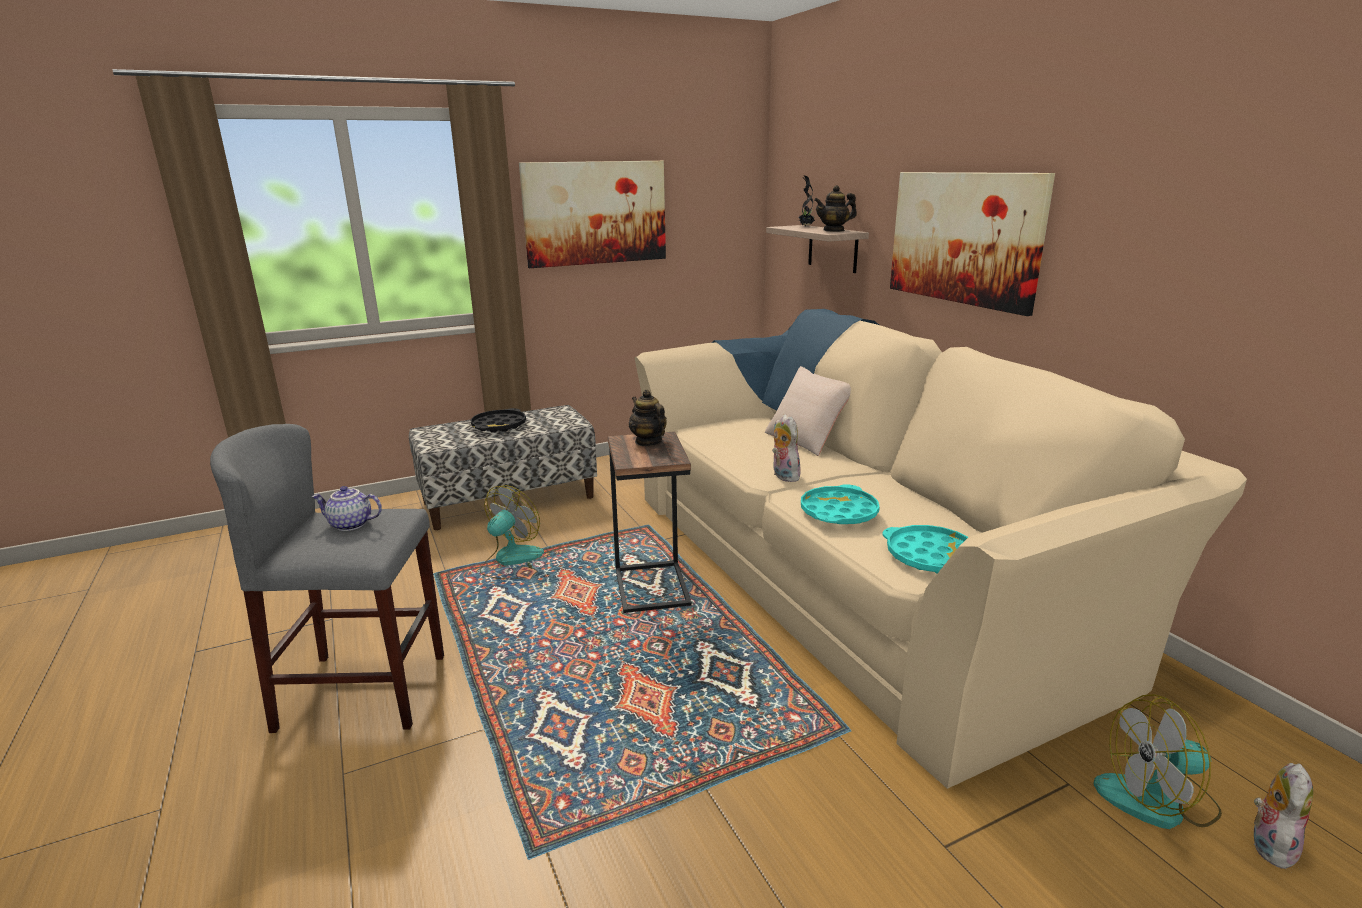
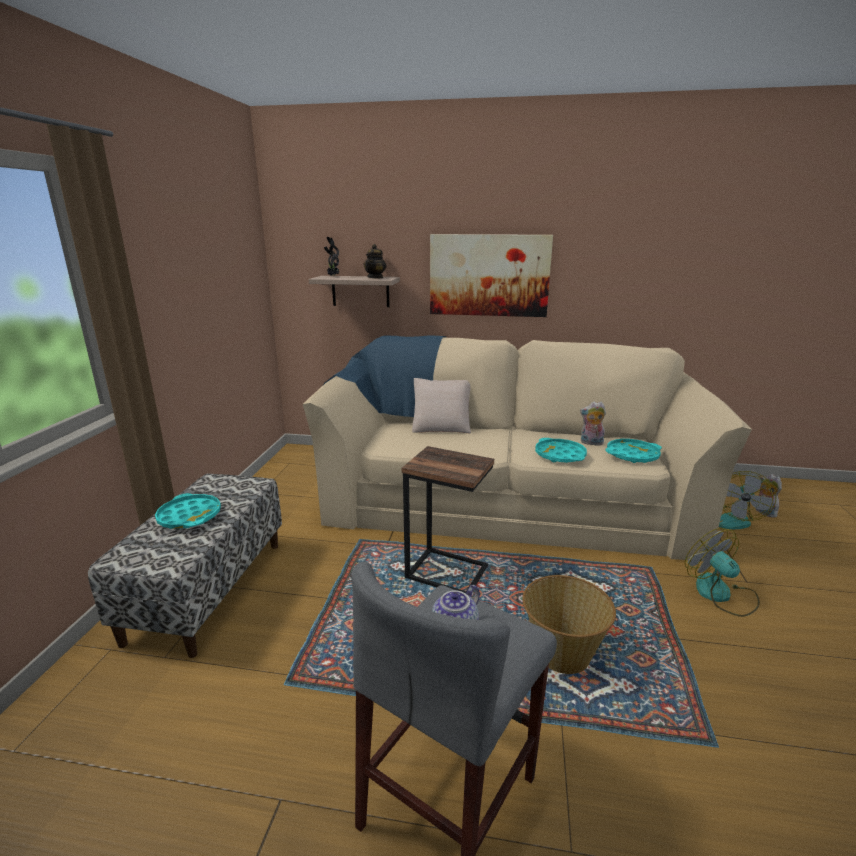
camera: 55 degrees left, 0 degrees up
(499, 425) = (189, 516): black tray -> turquoise tray
(511, 562) = (325, 627): fan -> fan (720, 594)
(591, 699) = (562, 653): none -> basket
(595, 213) = (176, 277): picture -> none
(648, 442) = (436, 458): teapot -> none
(783, 476) = (492, 450): plush toy -> plush toy (591, 443)

